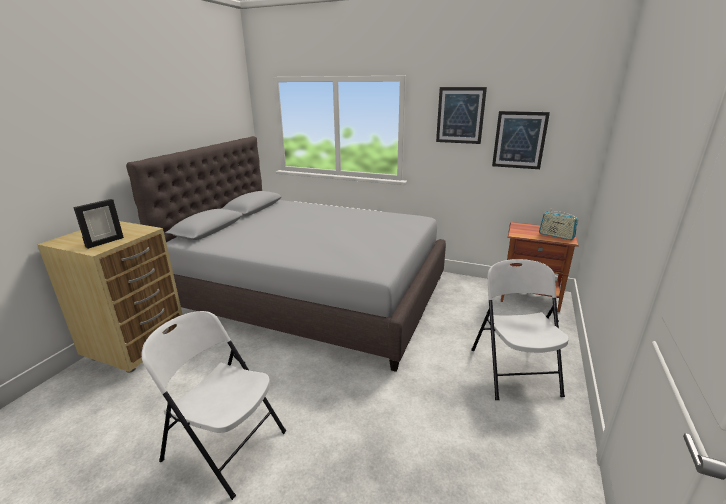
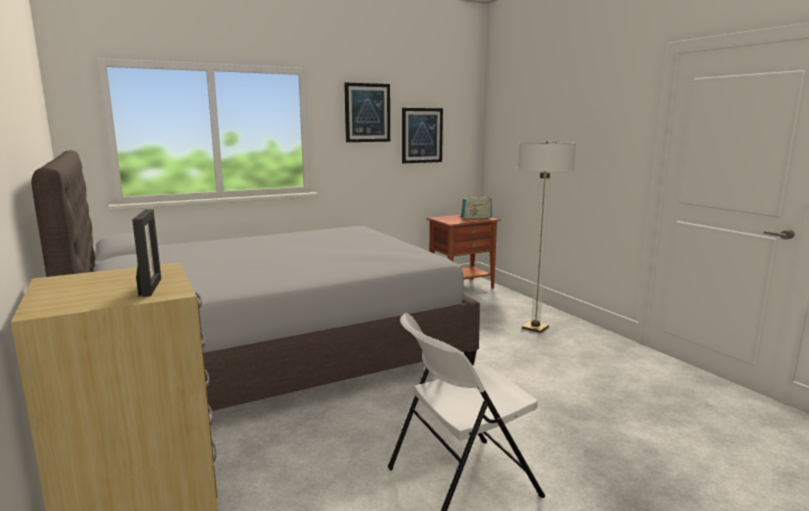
camera: 50 degrees left, 10 degrees down
(514, 371) = (535, 328): white chair -> floor lamp

